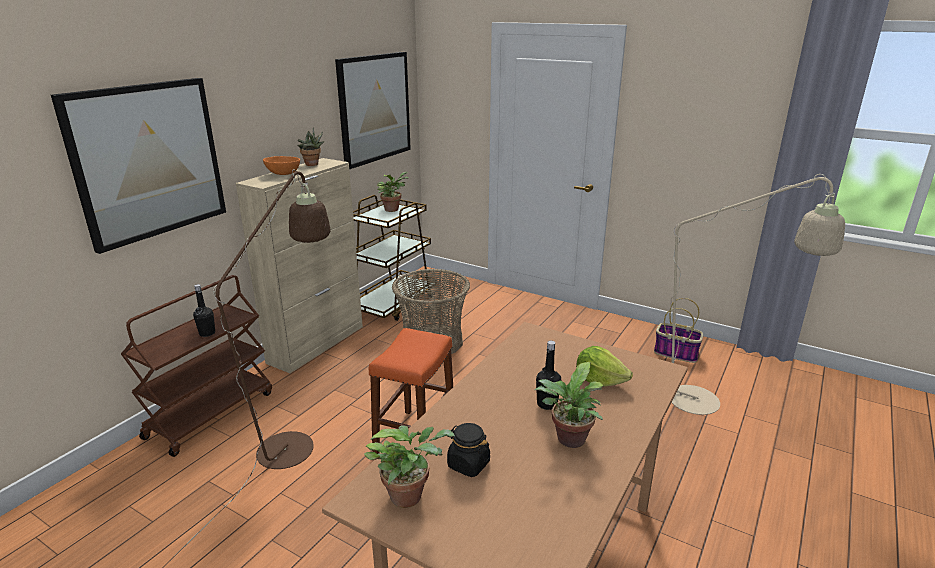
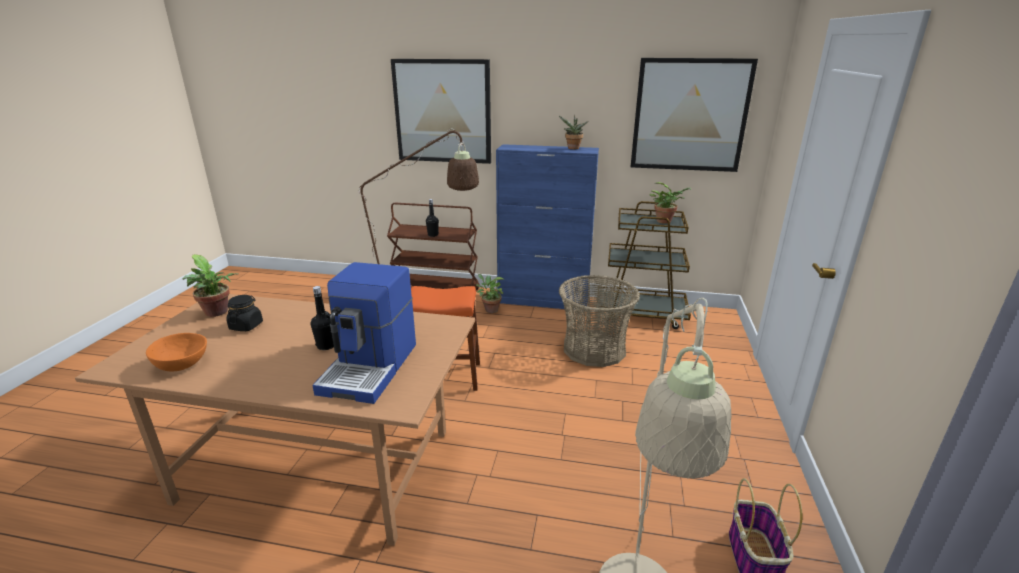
camera: 70 degrees right, 0 degrees up
(283, 173) = (537, 147): orange bowl -> orange bowl (181, 364)
(317, 344) = (543, 301): beige cabinet -> blue cabinet
(569, 441) = (271, 361): potted plant -> potted plant (489, 309)
(599, 380) = (371, 367): lettuce -> coffee machine

